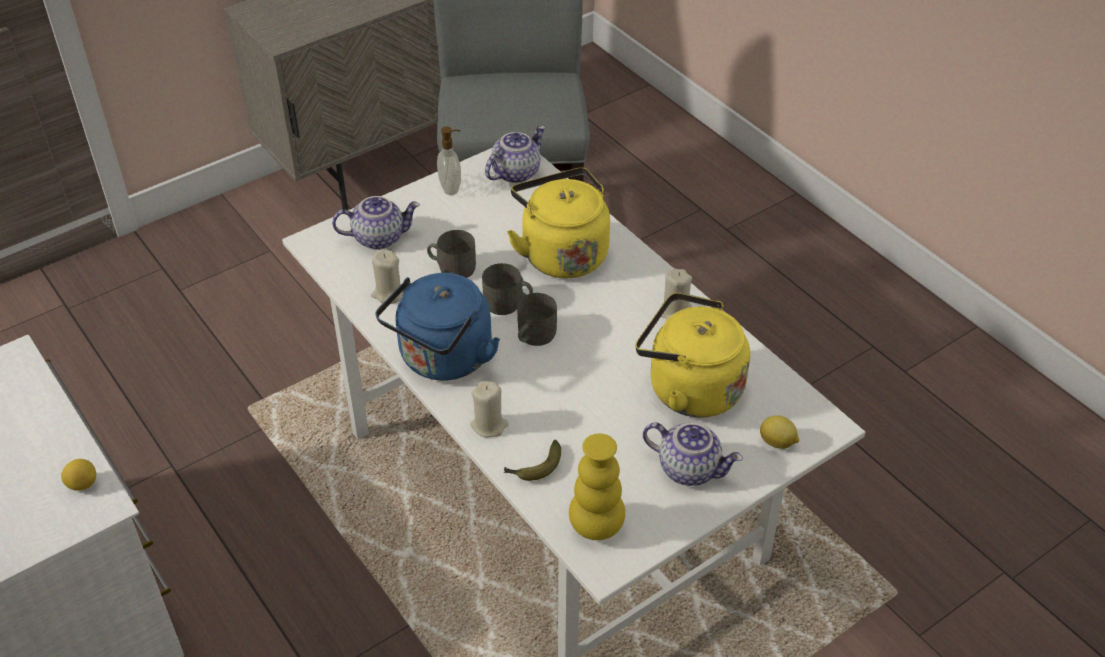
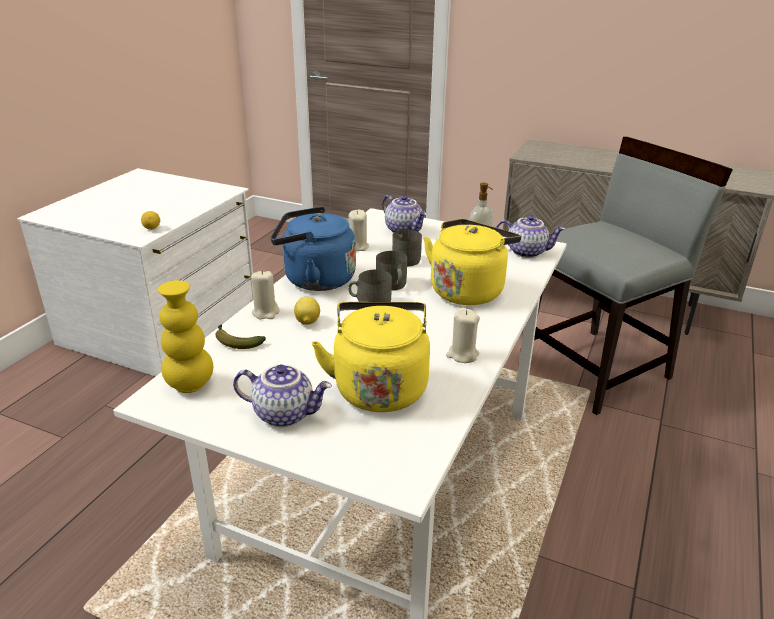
camera: 60 degrees right, 15 degrees down
(690, 468) = (285, 413): teapot -> teapot turned 75 degrees counterclockwise
(777, 443) = (354, 456): lemon -> lemon (307, 322)

